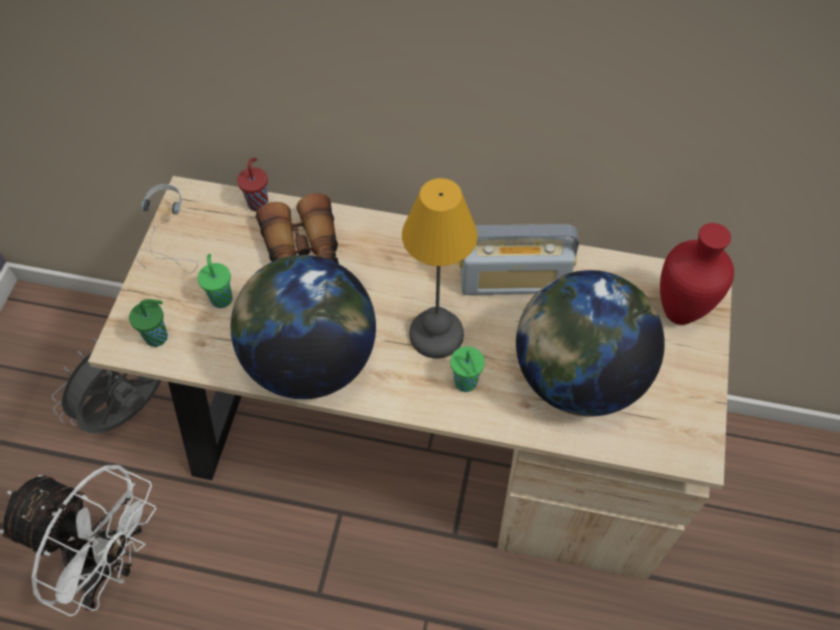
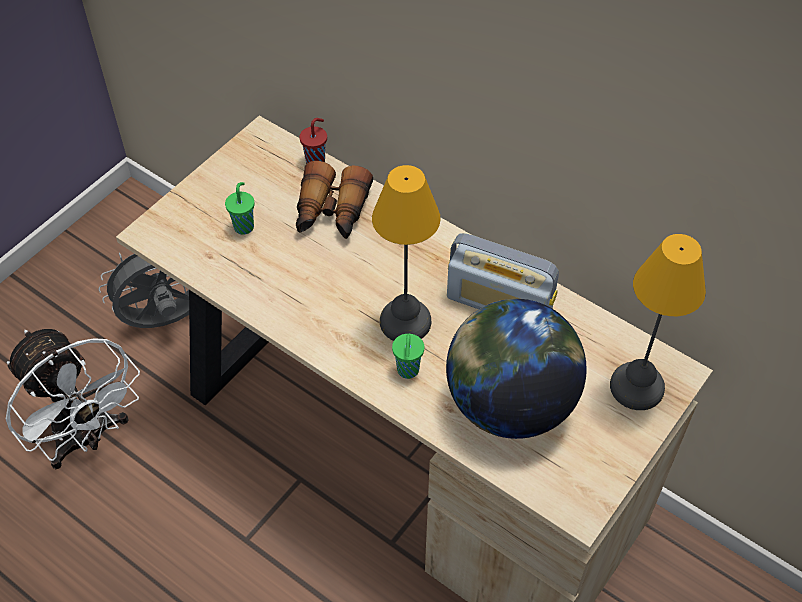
camera: 25 degrees right, 5 degrees down
(158, 337) = (178, 238): green cup -> none
(178, 237) = (236, 166): headphones -> none
(310, 360) = (288, 302): globe -> none
(678, 314) = (636, 388): red vase -> table lamp

